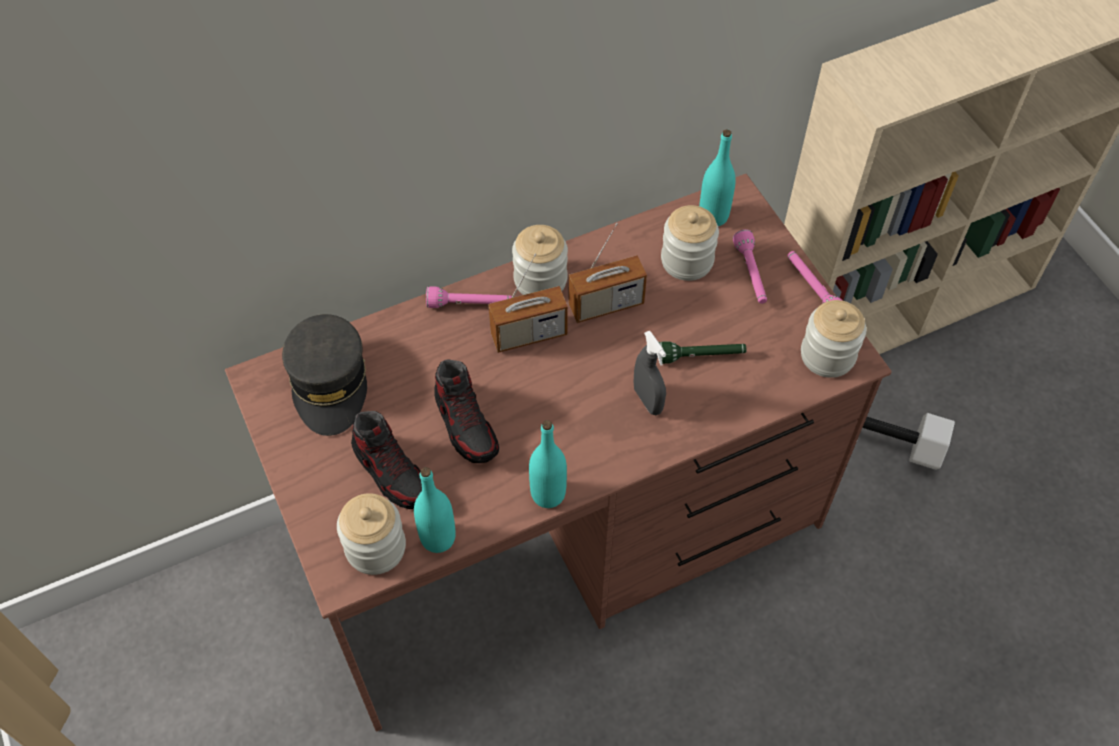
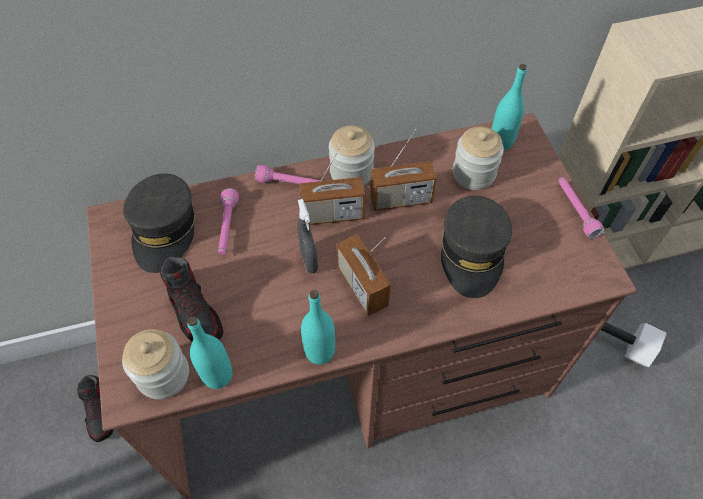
camera: 10 degrees right, 0 degrees up
(466, 424) = (265, 280): shoe -> shoe (100, 412)
(581, 414) = (362, 286): none -> radio
(648, 400) = (420, 283): grey spray bottle -> grey spray bottle (309, 260)
(701, 356) = (472, 253): green flashlight -> grey cap
(751, 274) = (525, 192): pink flashlight -> pink flashlight (227, 227)
(827, 355) = (582, 268): jar -> none

